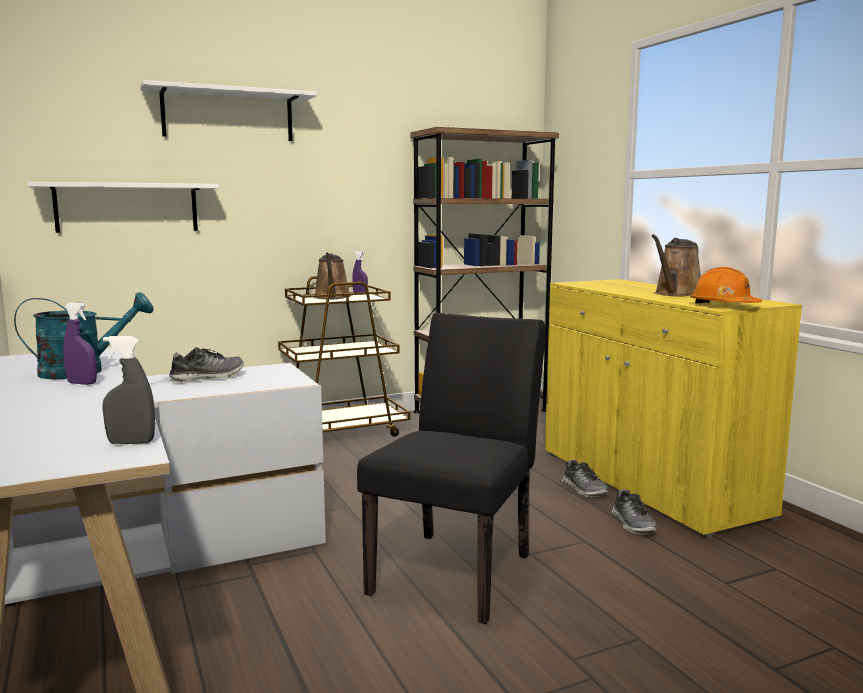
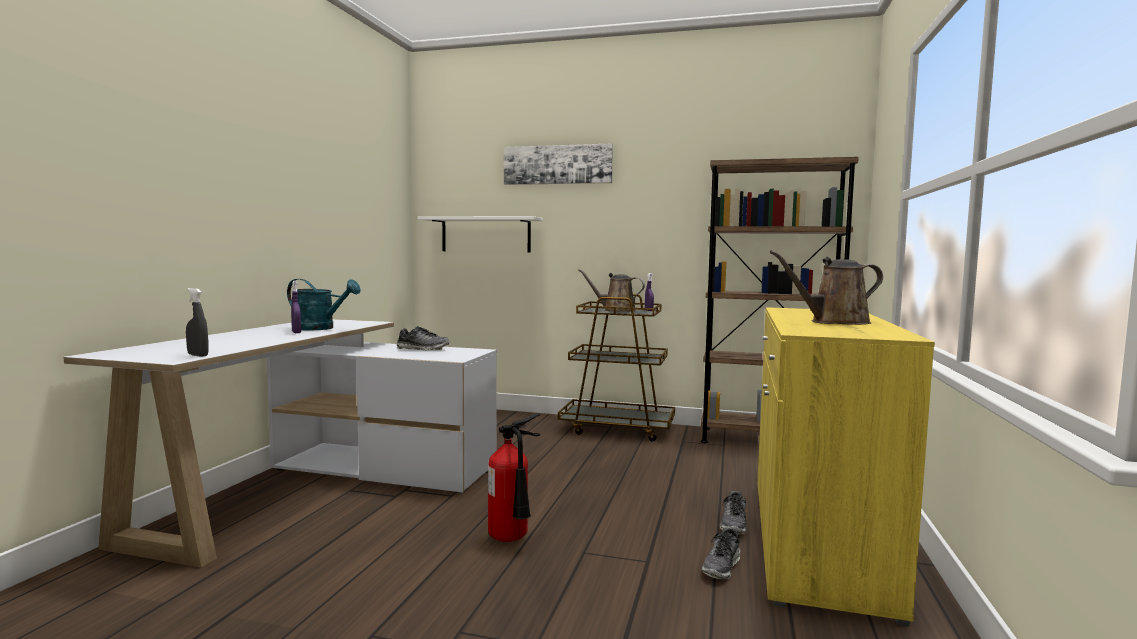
camera: 40 degrees right, 5 degrees down
(228, 115) = (557, 165): white shelf -> picture
(332, 297) = (616, 310): brown watering can -> brown watering can turned 75 degrees clockwise
(458, 568) = (512, 540): black chair -> fire extinguisher
(723, 306) = (817, 332): orange hard hat -> none

